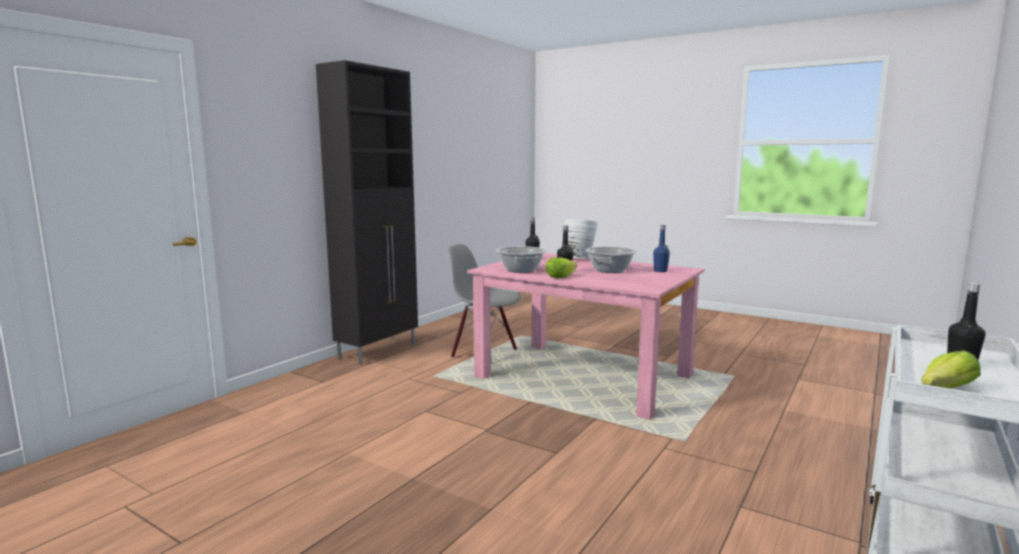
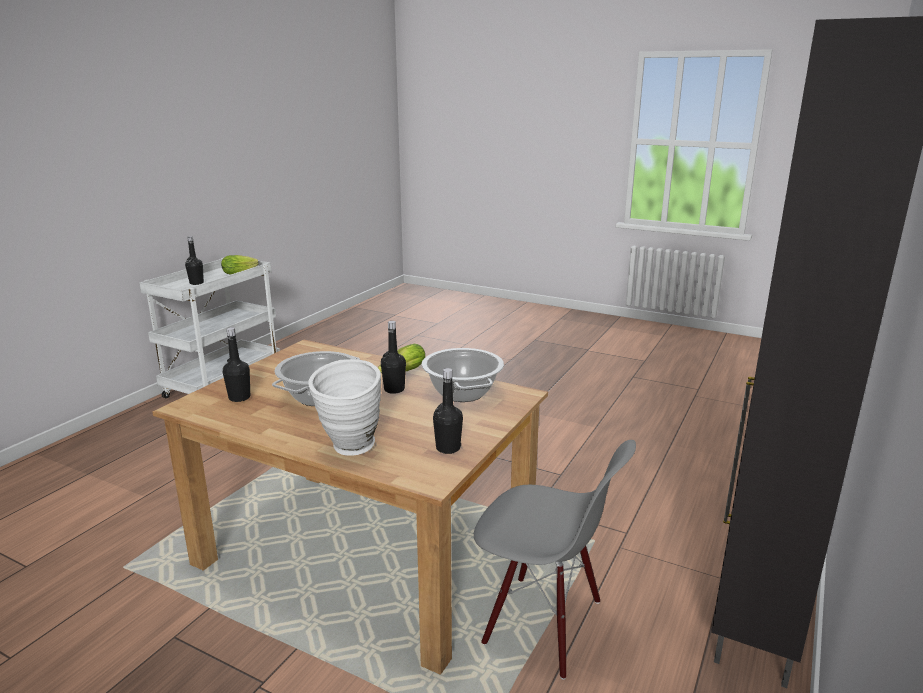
camera: 175 degrees right, 10 degrees up
(582, 376) = (368, 553): pink dining table -> brown dining table
(660, 271) = (239, 397): blue bottle -> black bottle

